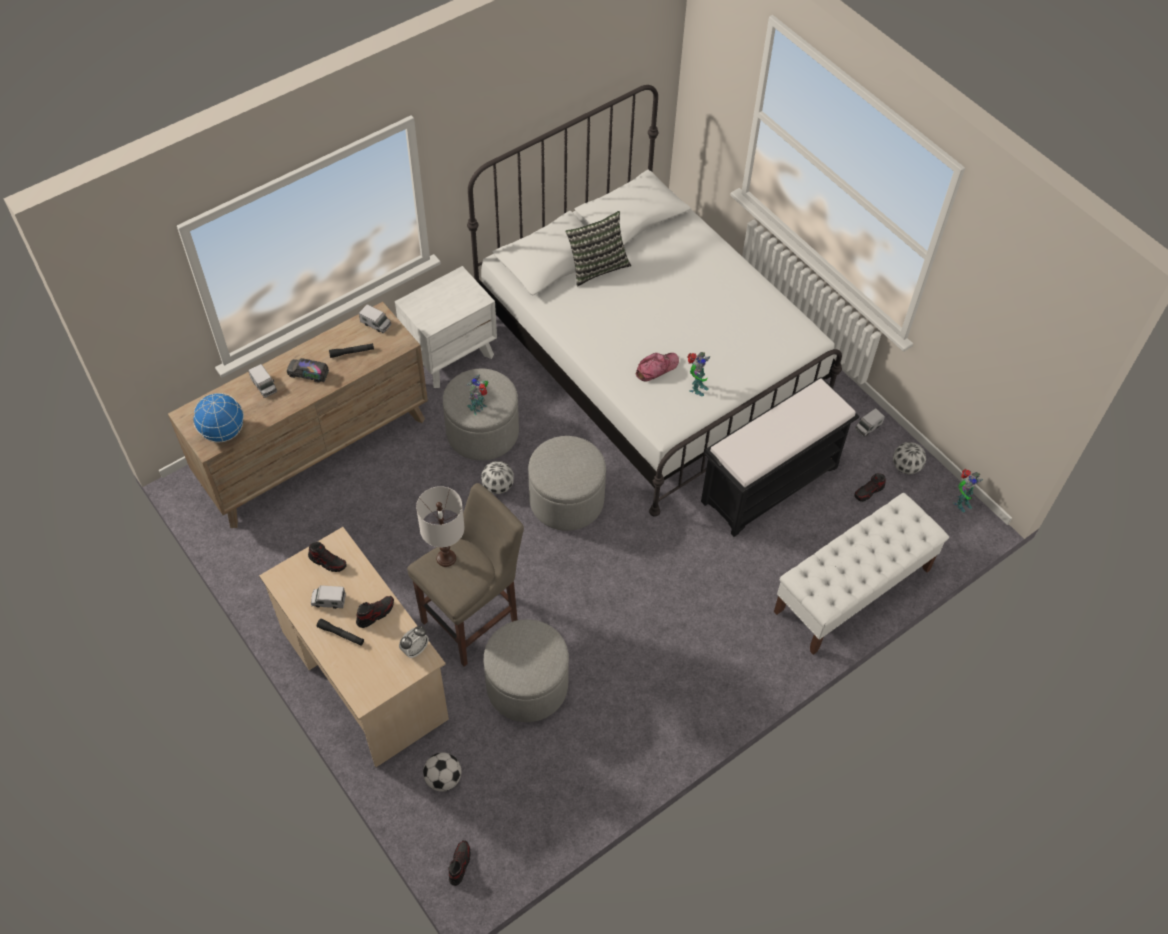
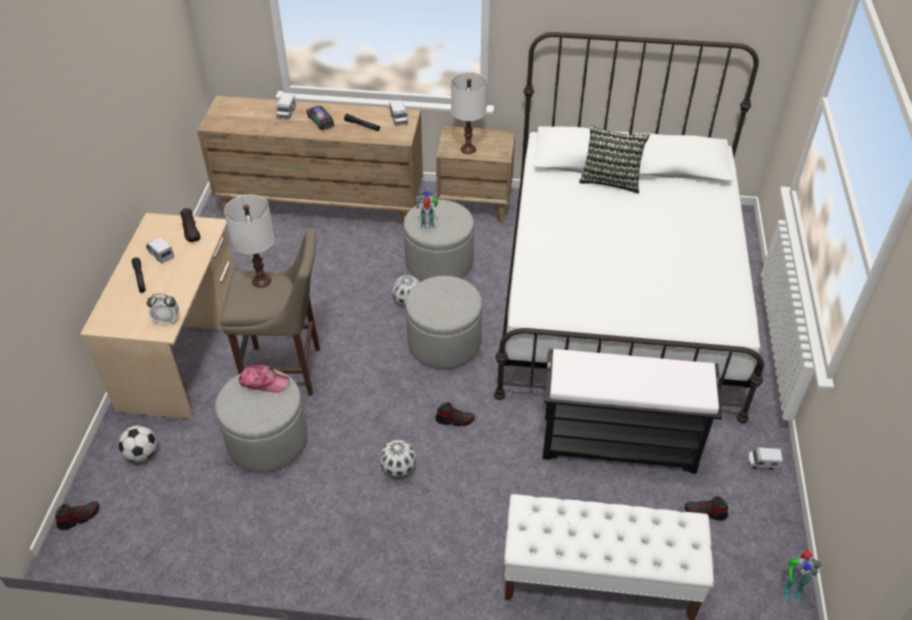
camera: 45 degrees right, 10 degrees down
(223, 432) = (230, 122): globe -> none
(375, 613) = (175, 281): shoe -> shoe (454, 420)
(444, 311) = (468, 149): none -> white table lamp
(450, 355) = (475, 204): white nightstand -> brown nightstand
(656, 368) = (575, 268): cap -> cap (263, 382)
(696, 388) = (591, 301): toy robot -> none
(906, 467) = (765, 520): football -> football (398, 469)

